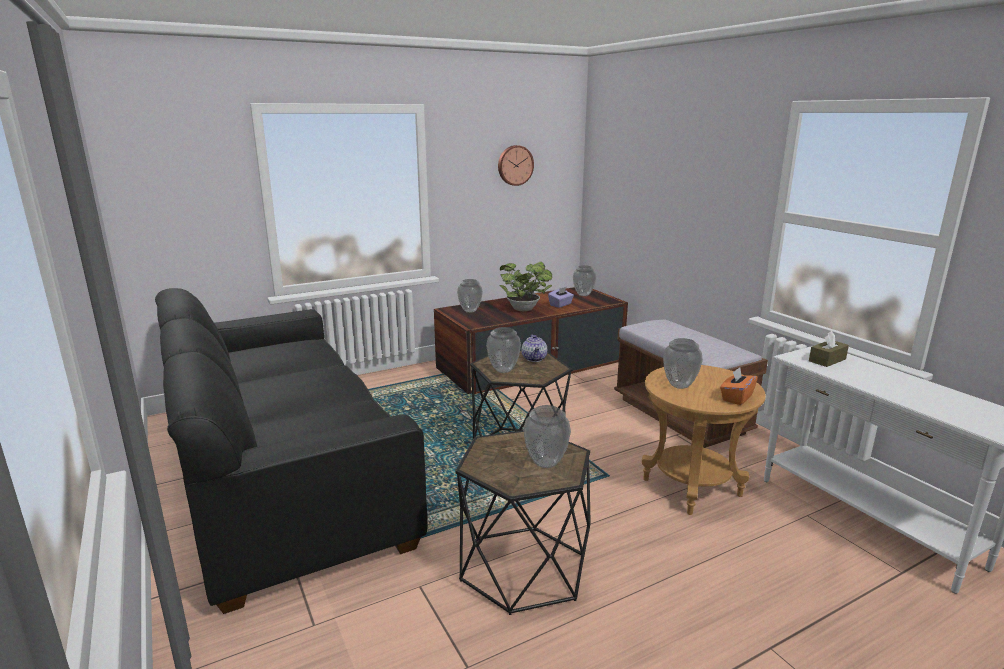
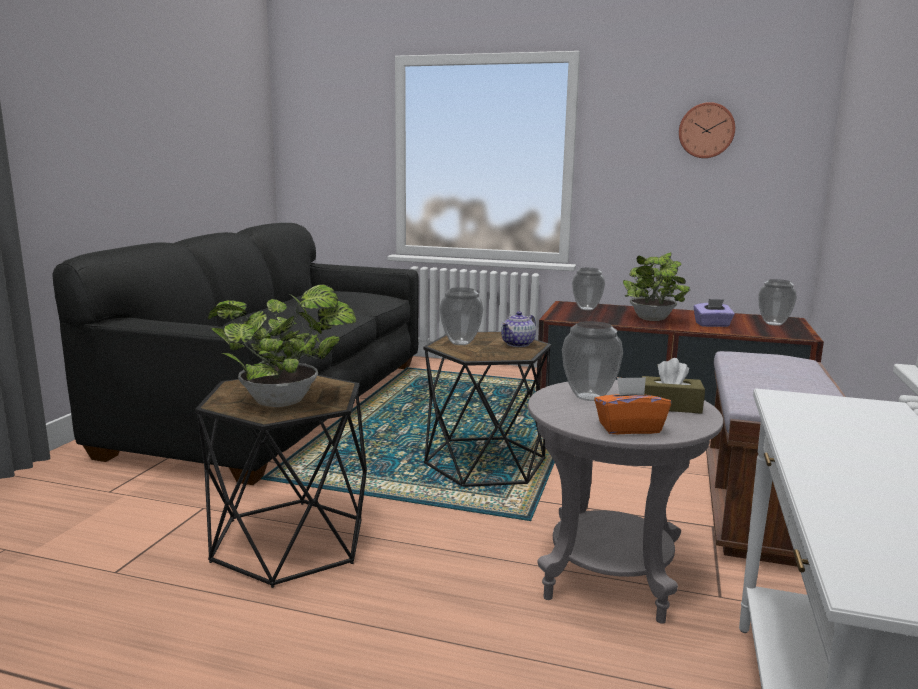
camera: 45 degrees right, 5 degrees down
(545, 463) = (286, 402): vase -> potted plant
(691, 487) = (609, 579): brown side table -> grey side table
(827, 360) = (841, 415): brown tissue box -> brown tissue box (670, 406)

